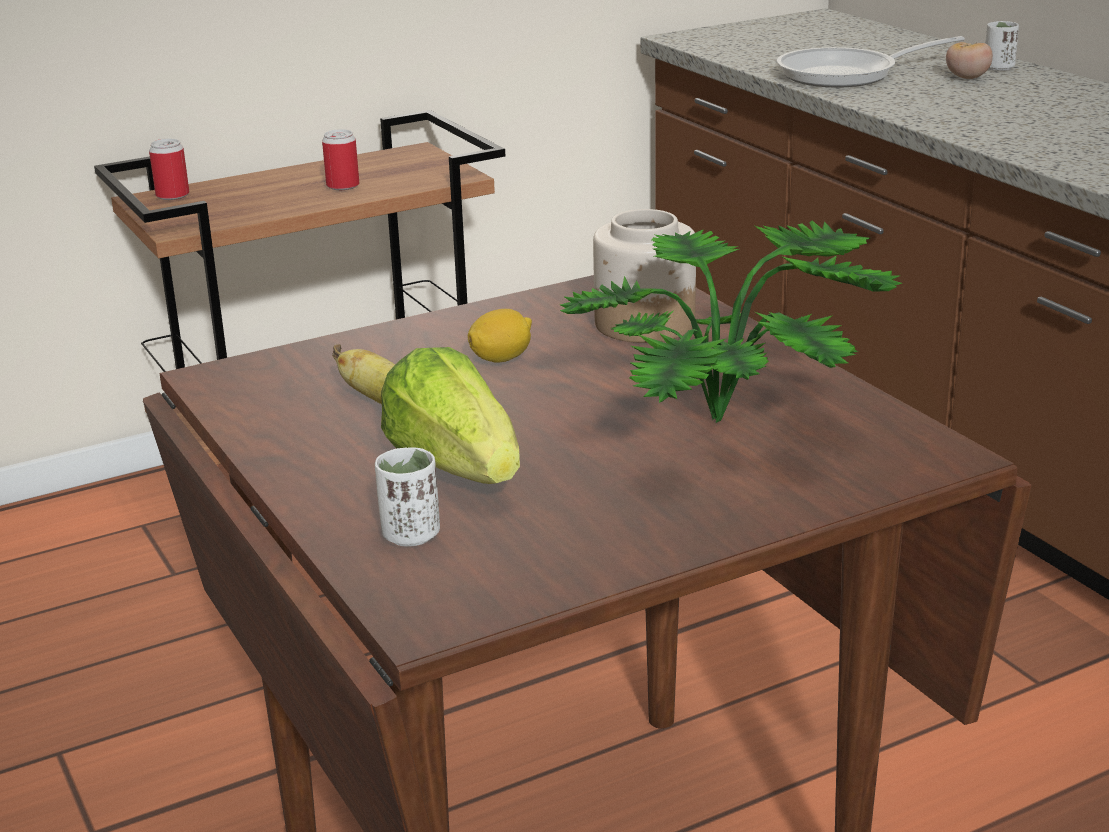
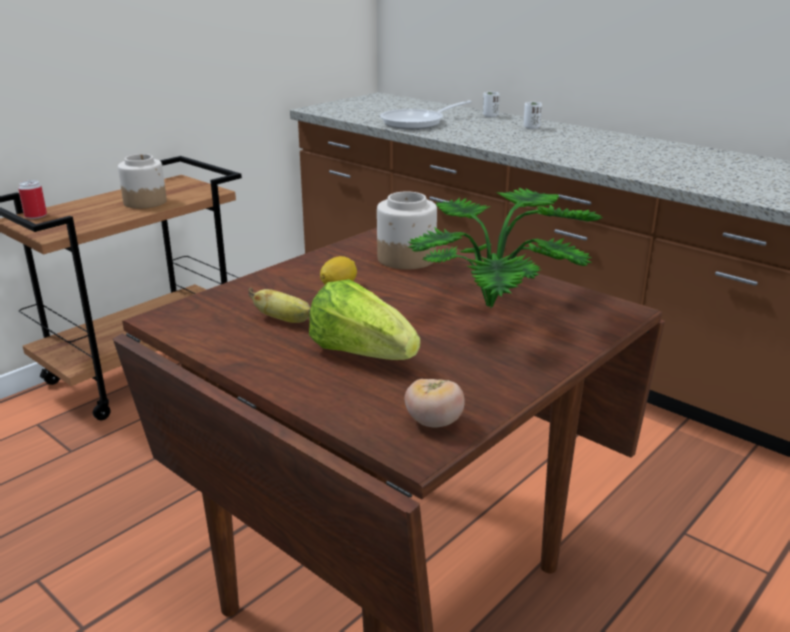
camera: 20 degrees left, 0 degrees up
(343, 186) = (145, 202): can -> jar
(410, 535) = (365, 399): white cup -> white cup (531, 127)
(967, 78) = (479, 121): tomato -> tomato (434, 422)

